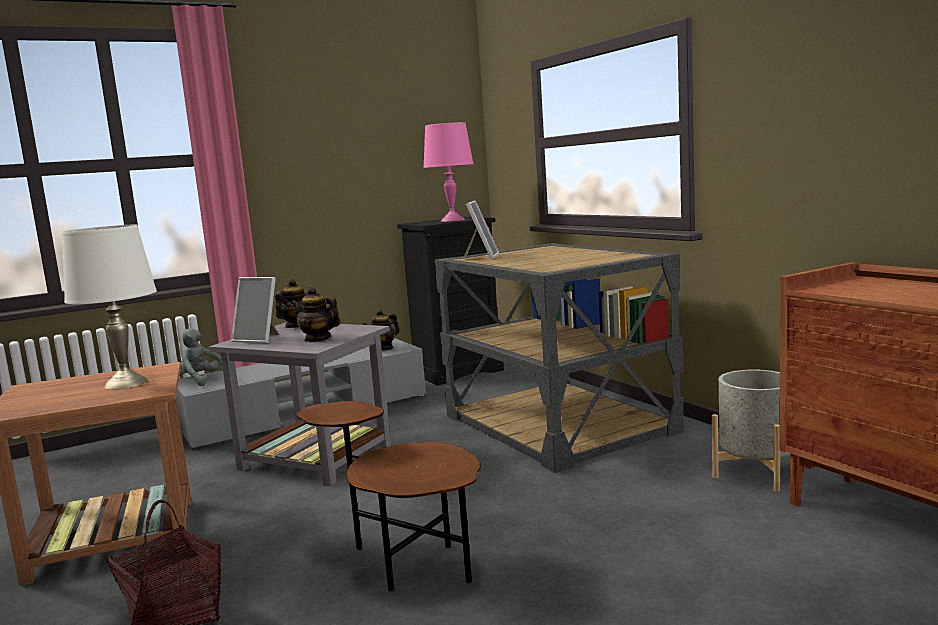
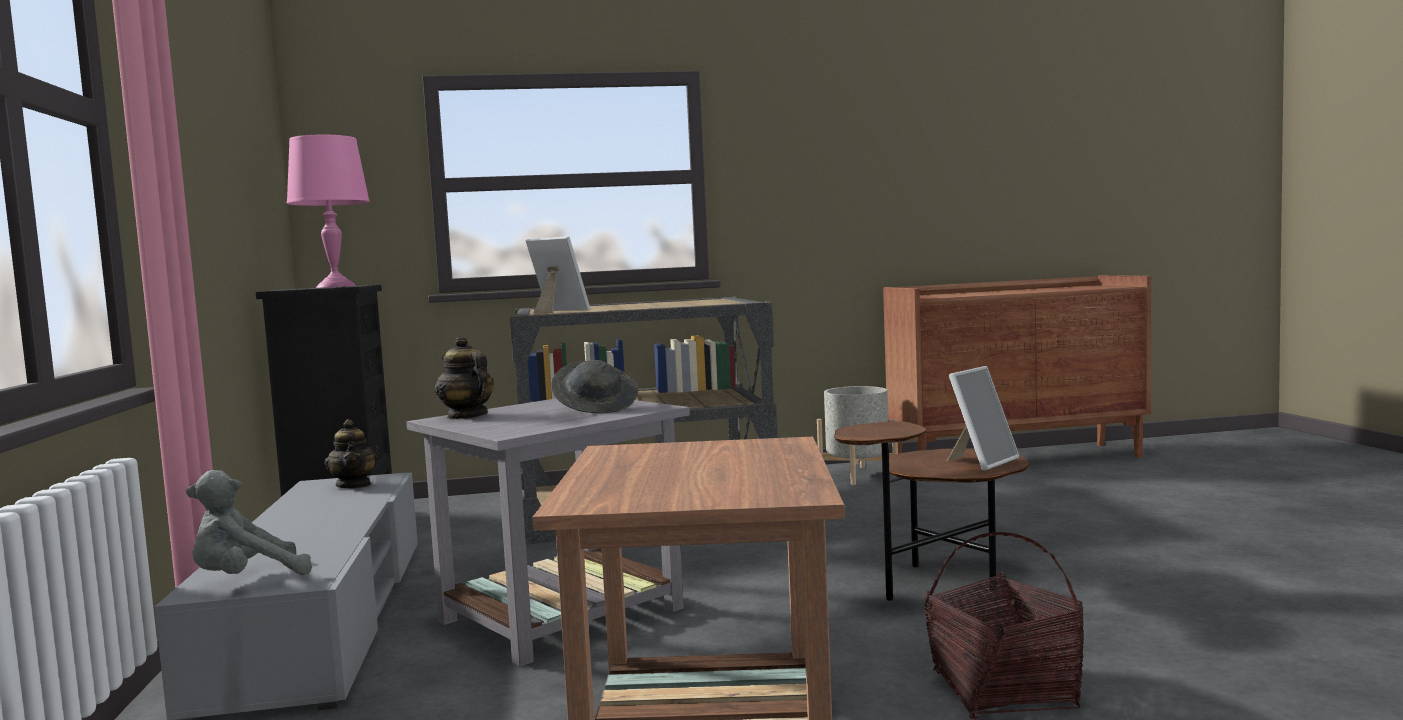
camera: 70 degrees left, 5 degrees down
(126, 383) = (695, 456): white table lamp -> none
(259, 339) = (519, 424): picture frame -> picture frame (981, 462)
(318, 339) = (596, 408): teapot -> grey hat

